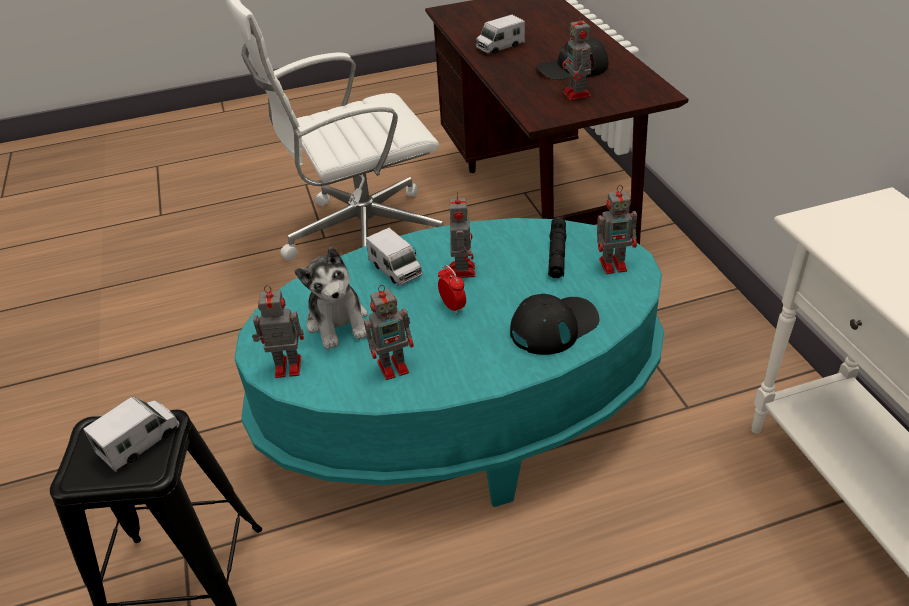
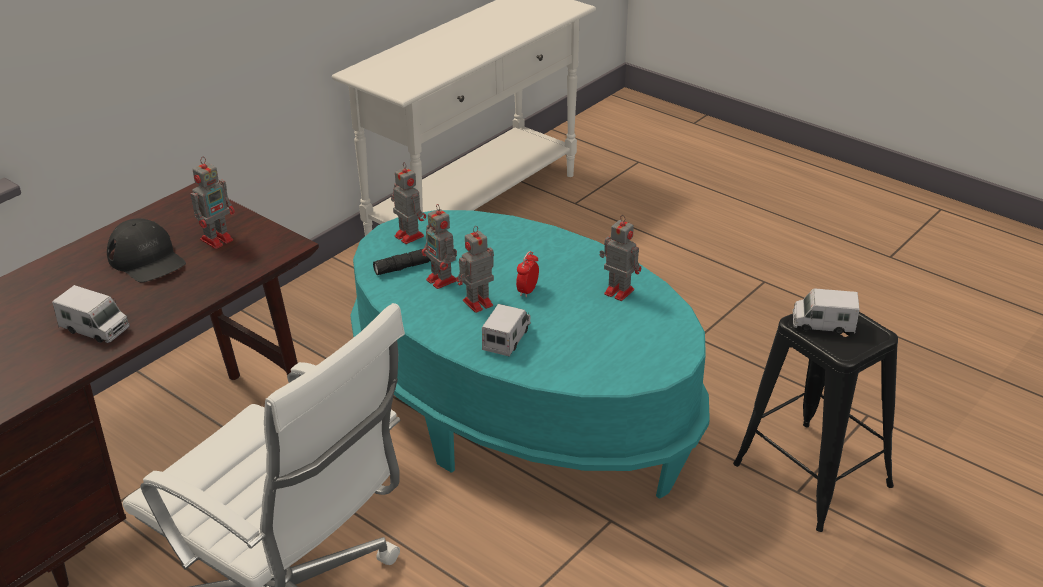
camera: 125 degrees left, 5 degrees down
(286, 366) = (672, 341): toy robot -> toy robot (442, 281)
(338, 323) = (601, 338): plush toy -> none
(554, 326) = (508, 240): black cap -> none

